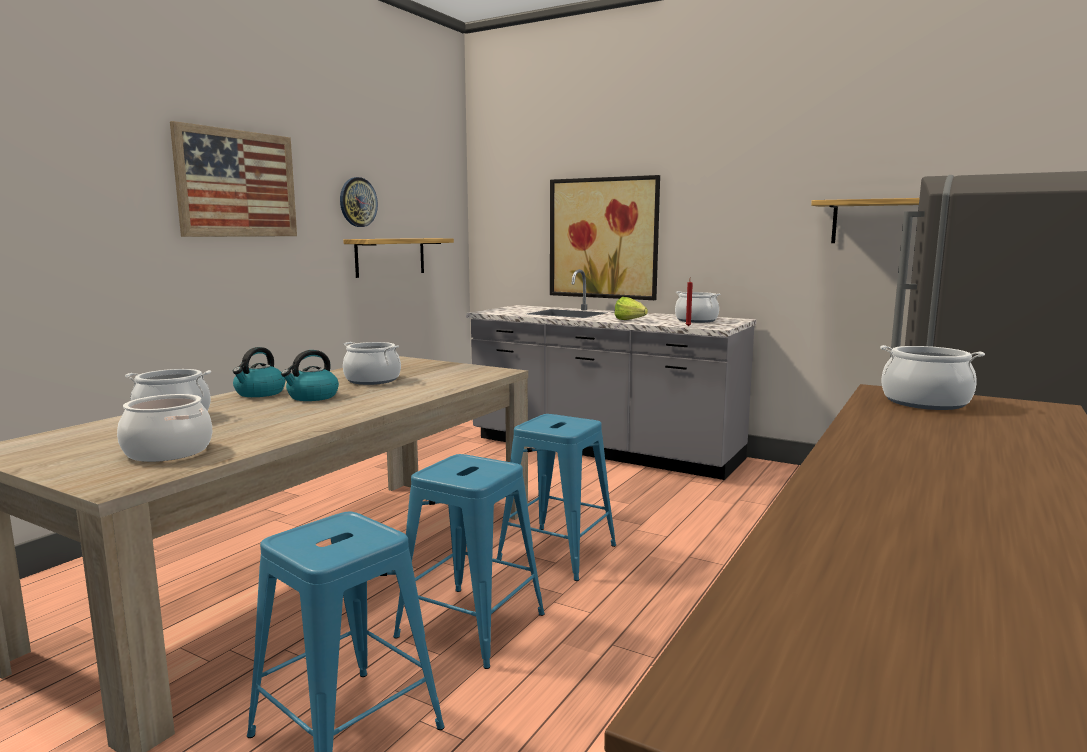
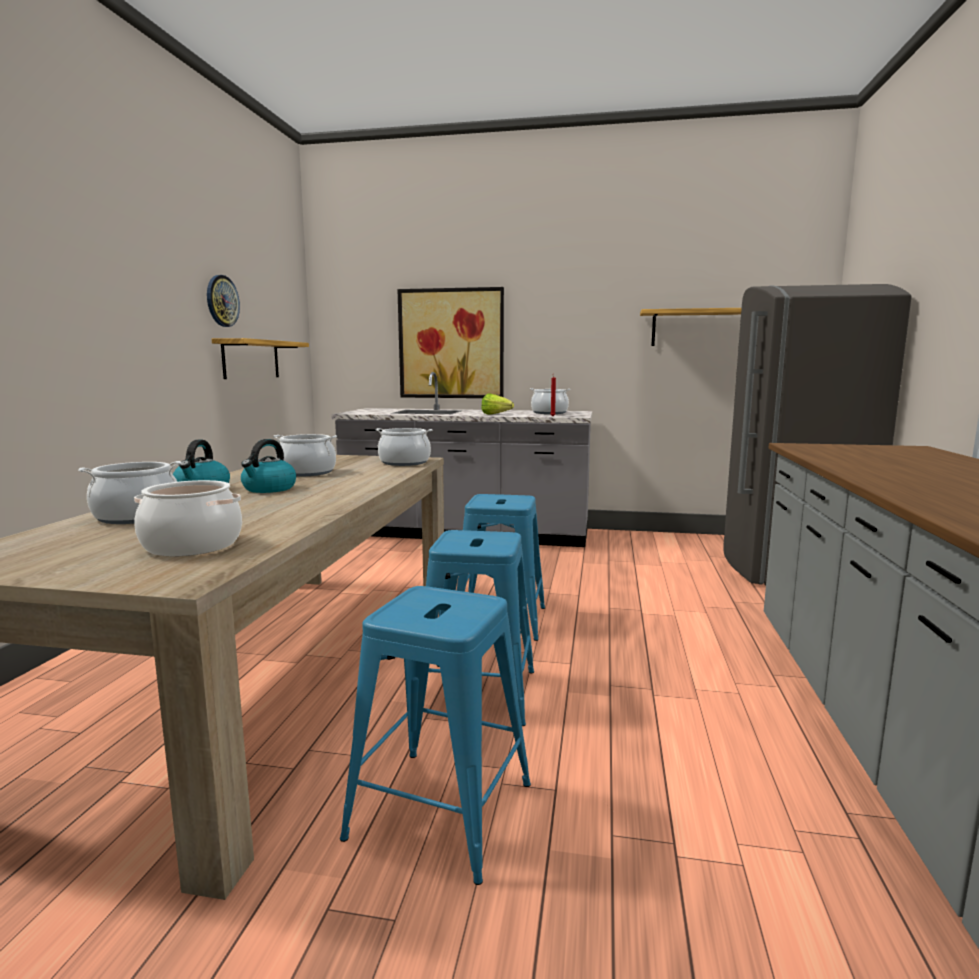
camera: 20 degrees left, 0 degrees up
(237, 184) = (113, 269): picture -> none
(925, 402) = (840, 449): cooking pot -> cooking pot (404, 462)

